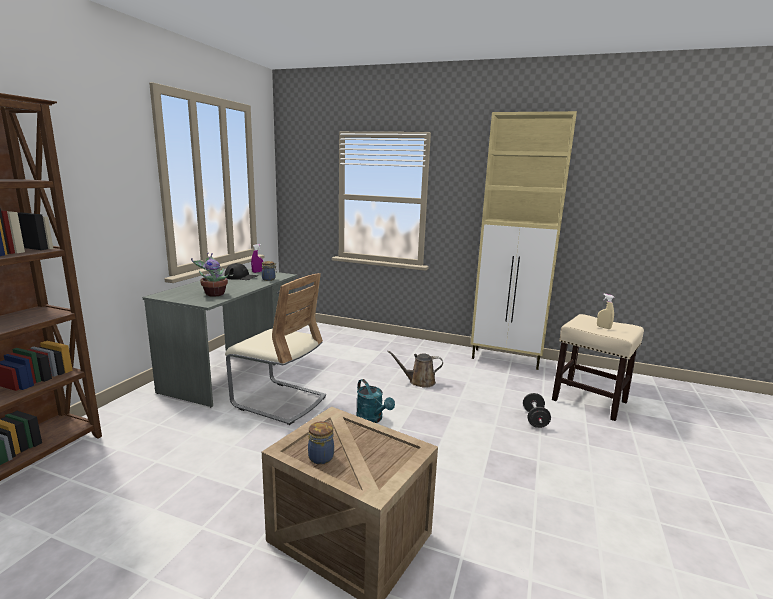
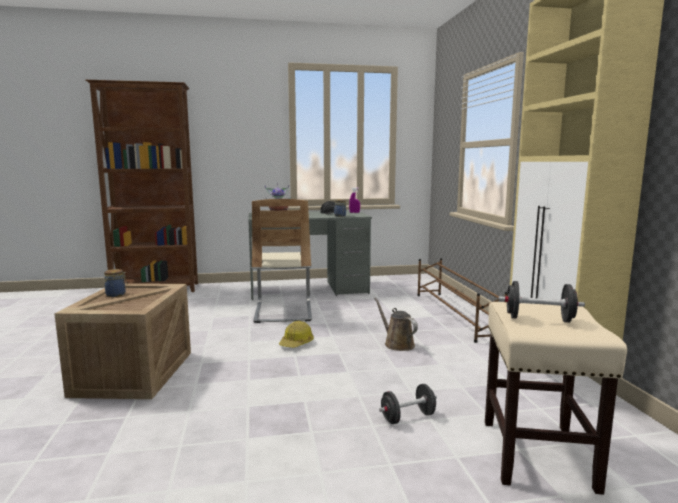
camera: 60 degrees right, 5 degrees down
(372, 419) = (296, 343): turquoise watering can -> hard hat
(388, 345) = (454, 315): none -> brown shoe rack
(603, 327) = (539, 319): beige spray bottle -> black dumbbell

